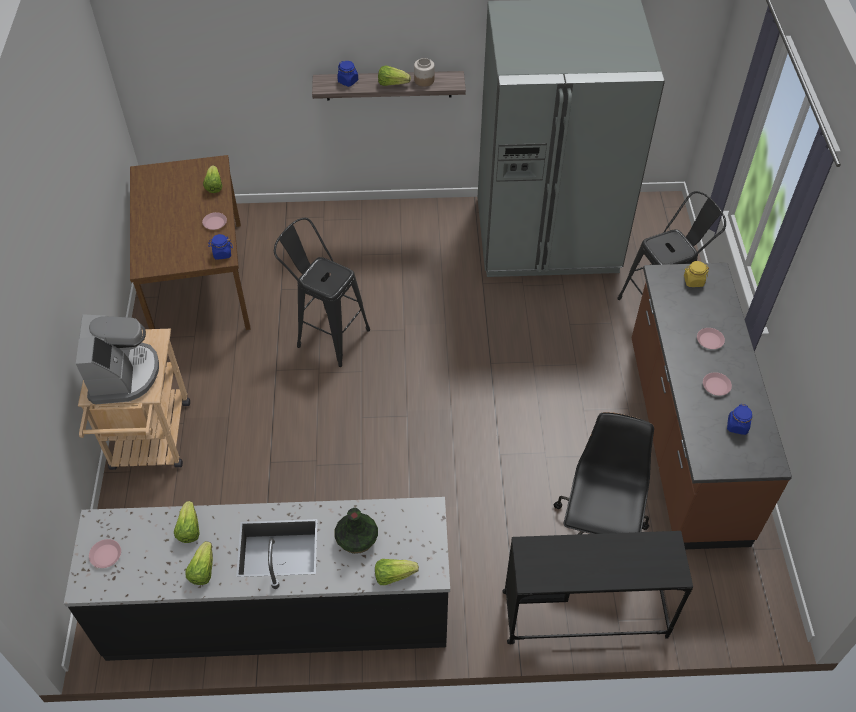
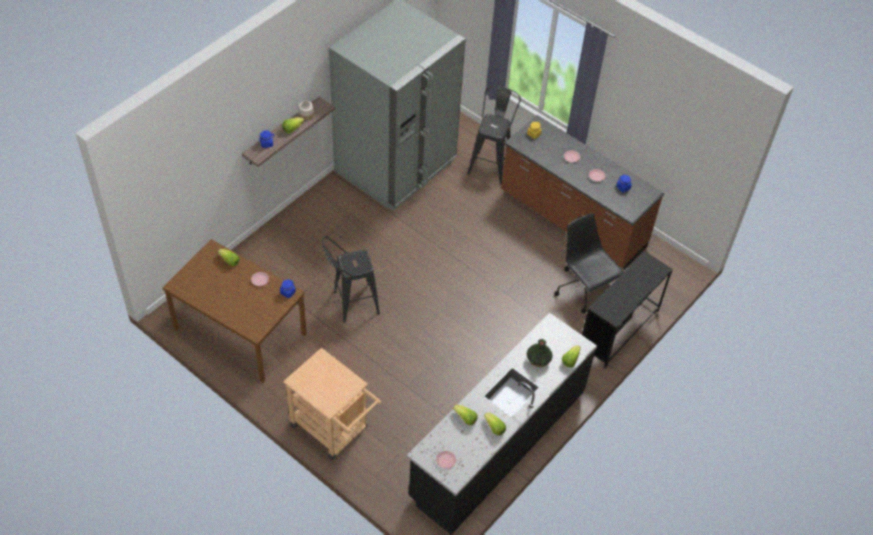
camera: 50 degrees left, 0 degrees up
(123, 375) = (332, 386): coffee machine -> none

